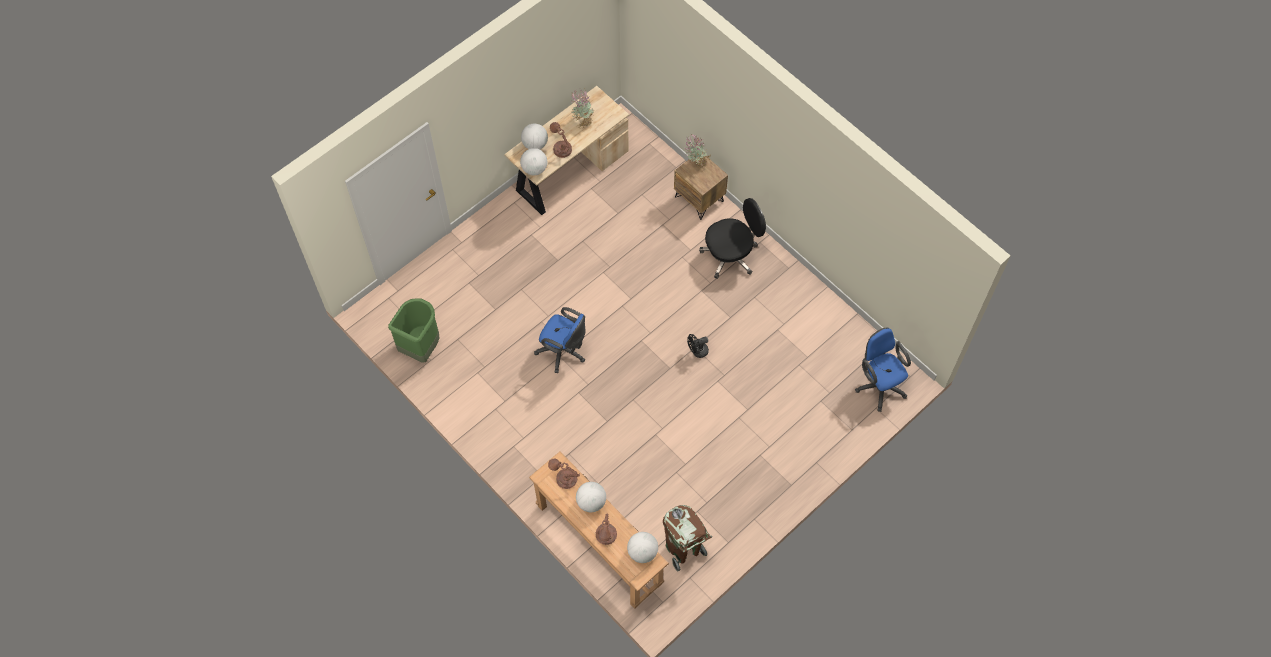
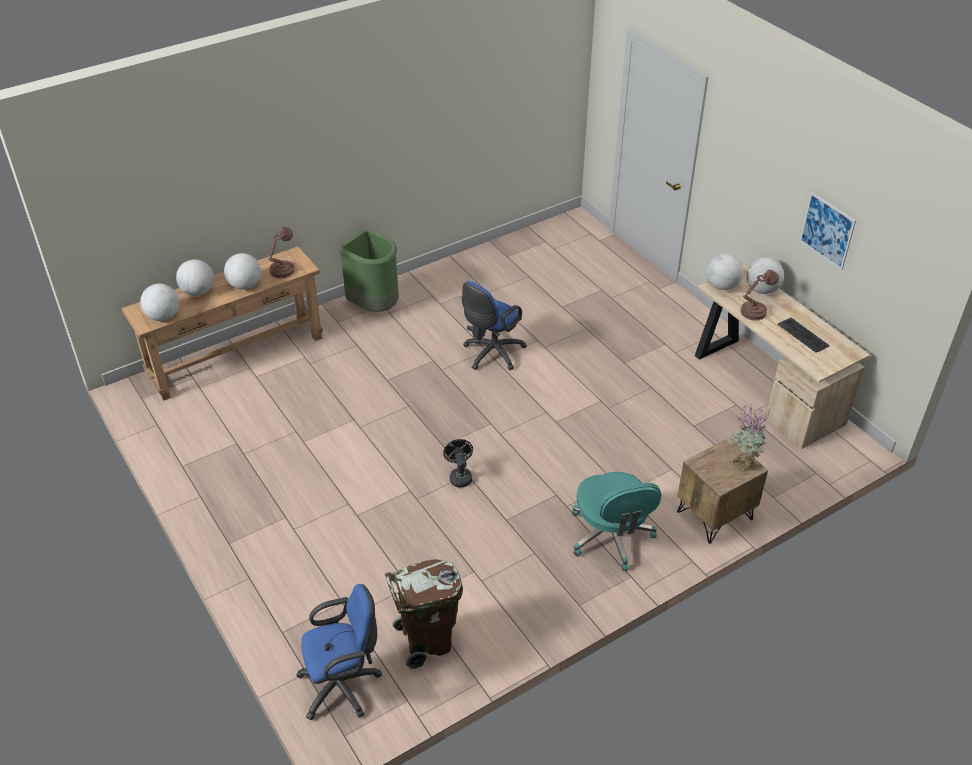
camera: 100 degrees right, 20 degrees down
(421, 347) = (524, 251): green trash can -> green trash can (374, 306)
(544, 78) = (827, 231): none -> picture
(583, 121) = (803, 335): potted plant -> keyboard
(606, 536) = (198, 292): brown table lamp -> globe
(683, 549) = (194, 424): brown trash can -> brown trash can (426, 641)
(730, 255) = (611, 537): black office chair -> turquoise office chair

